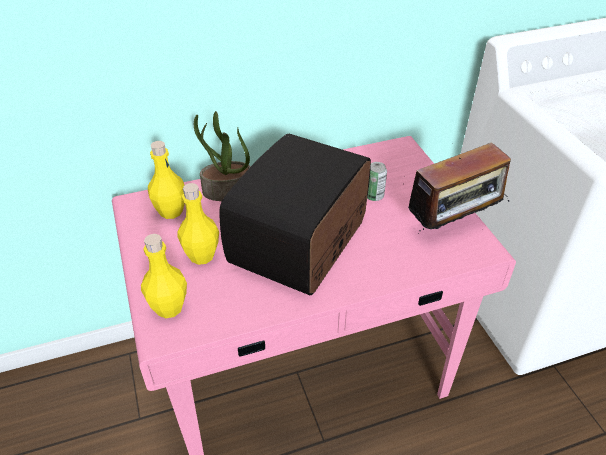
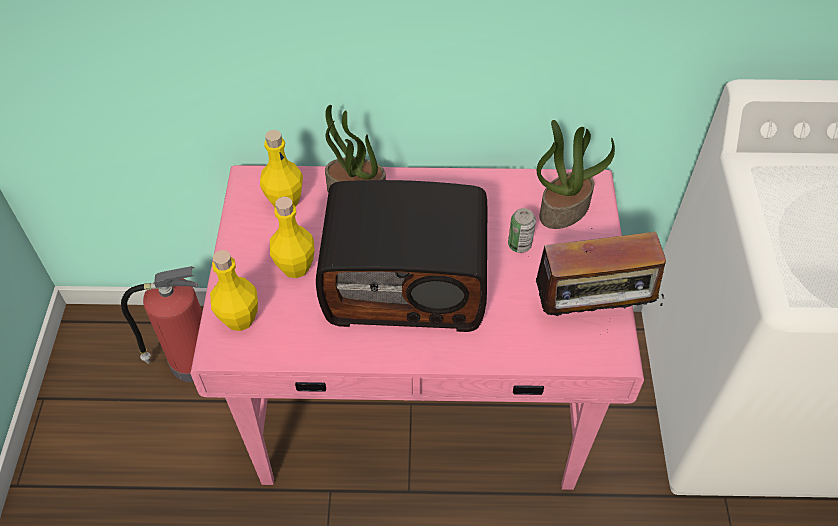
camera: 20 degrees right, 10 degrees up
(97, 395) = (191, 361): none -> fire extinguisher
(301, 243) = (407, 282): radio -> radio turned 135 degrees counterclockwise
(393, 166) = (564, 209): none -> potted plant

